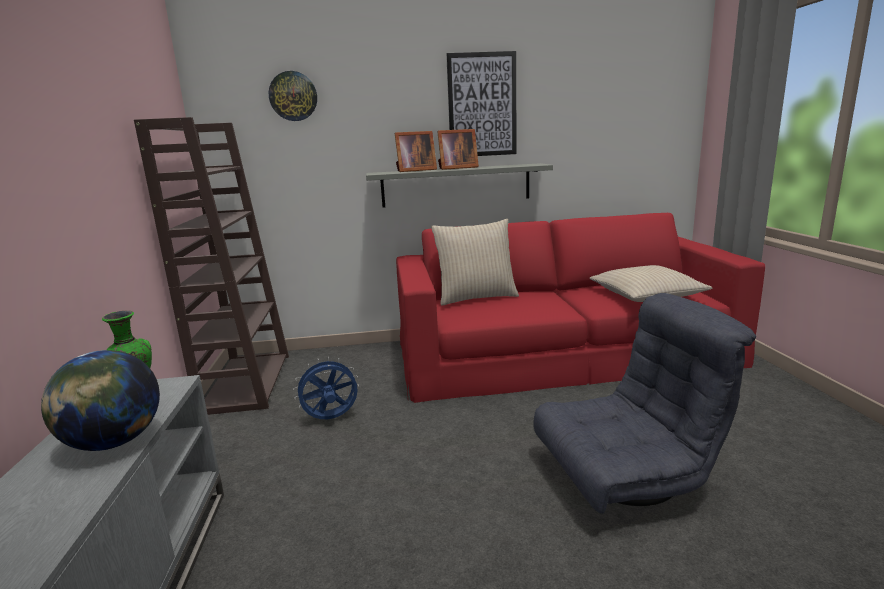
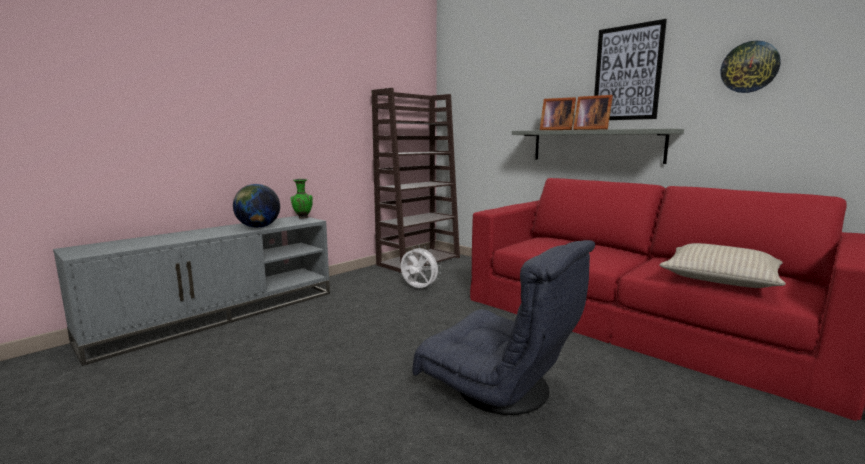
camera: 50 degrees right, 5 degrees down
(293, 96) = (490, 75): wall clock -> wall clock (749, 67)
(331, 419) = (418, 288): blue fan -> white fan
(476, 297) = (562, 240): beige pillow -> none

